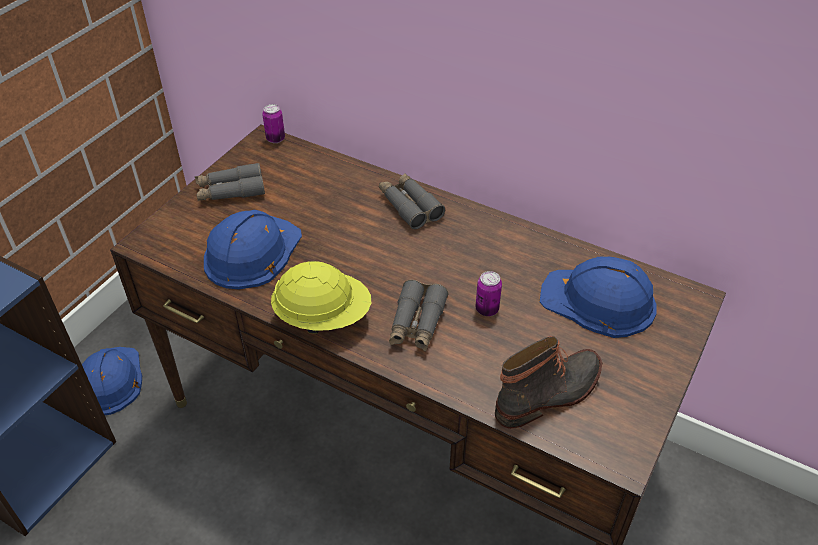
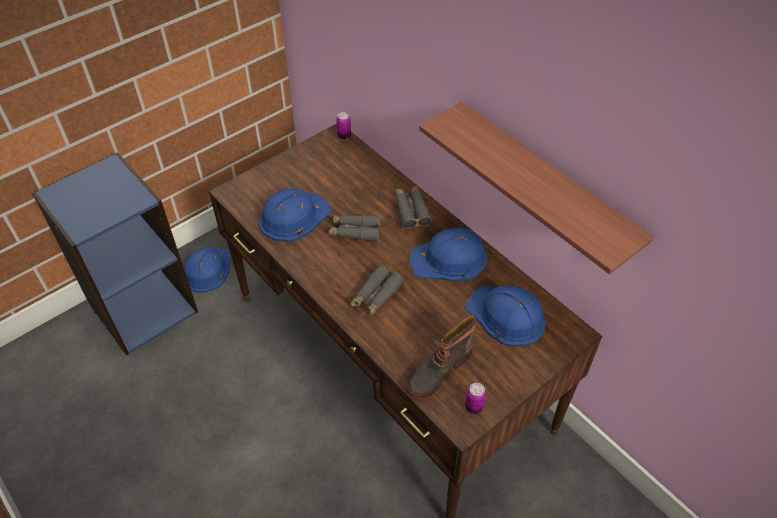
camera: 20 degrees right, 5 degrees up
(230, 191) = (298, 168): grey binoculars -> grey binoculars (354, 231)
(323, 317) = (319, 274): yellow hard hat -> none
(487, 309) = (427, 299): can -> can (474, 407)
(489, 252) = (449, 259): none -> blue hard hat
(549, 395) = (438, 369): boot -> boot turned 150 degrees clockwise
(615, 111) = (543, 188): none -> shelf

